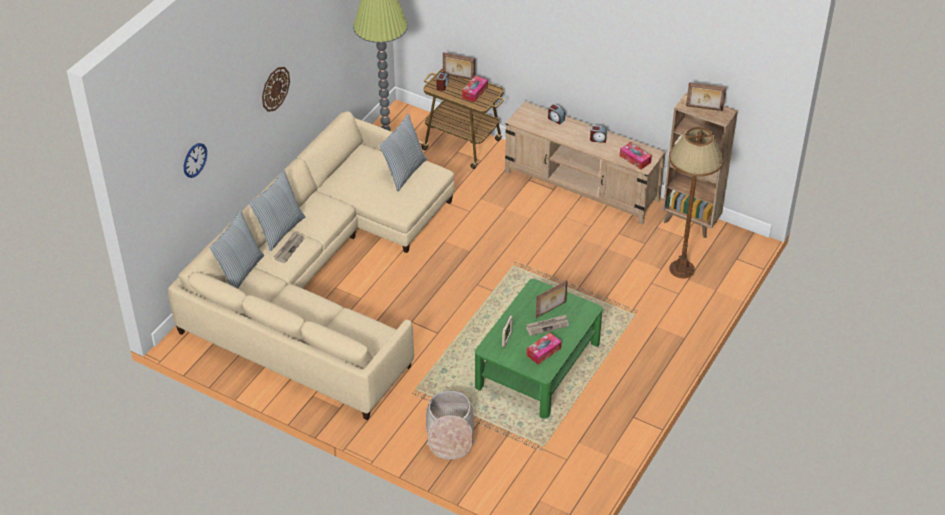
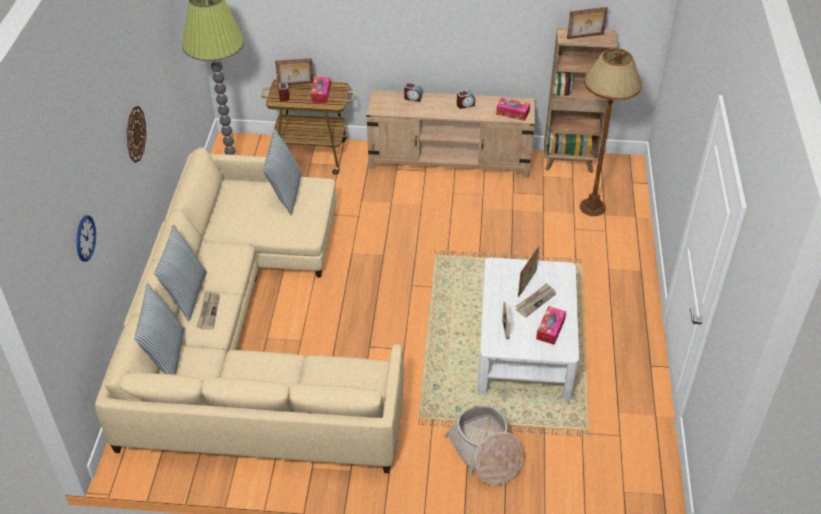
camera: 25 degrees left, 0 degrees up
(537, 365) = (524, 346): green coffee table -> white coffee table

